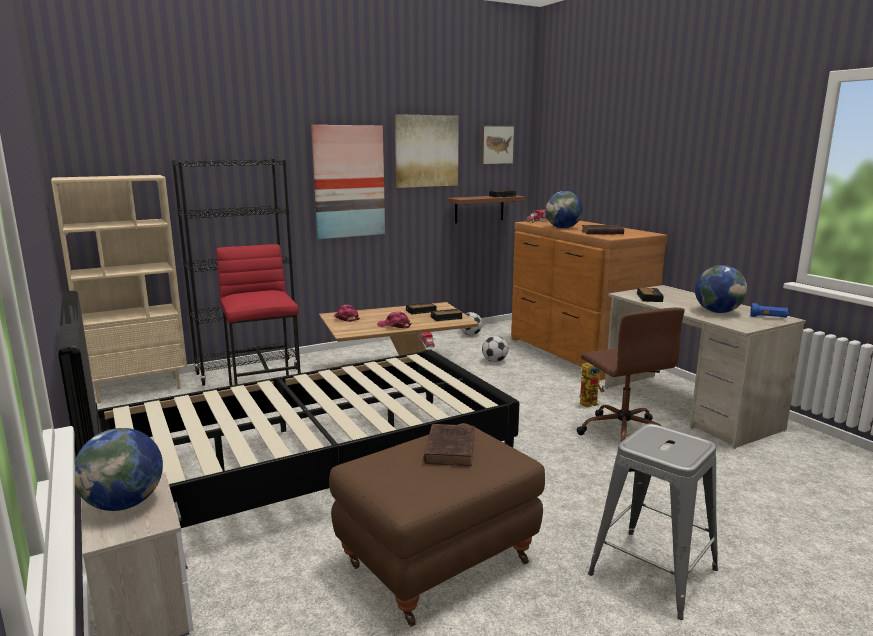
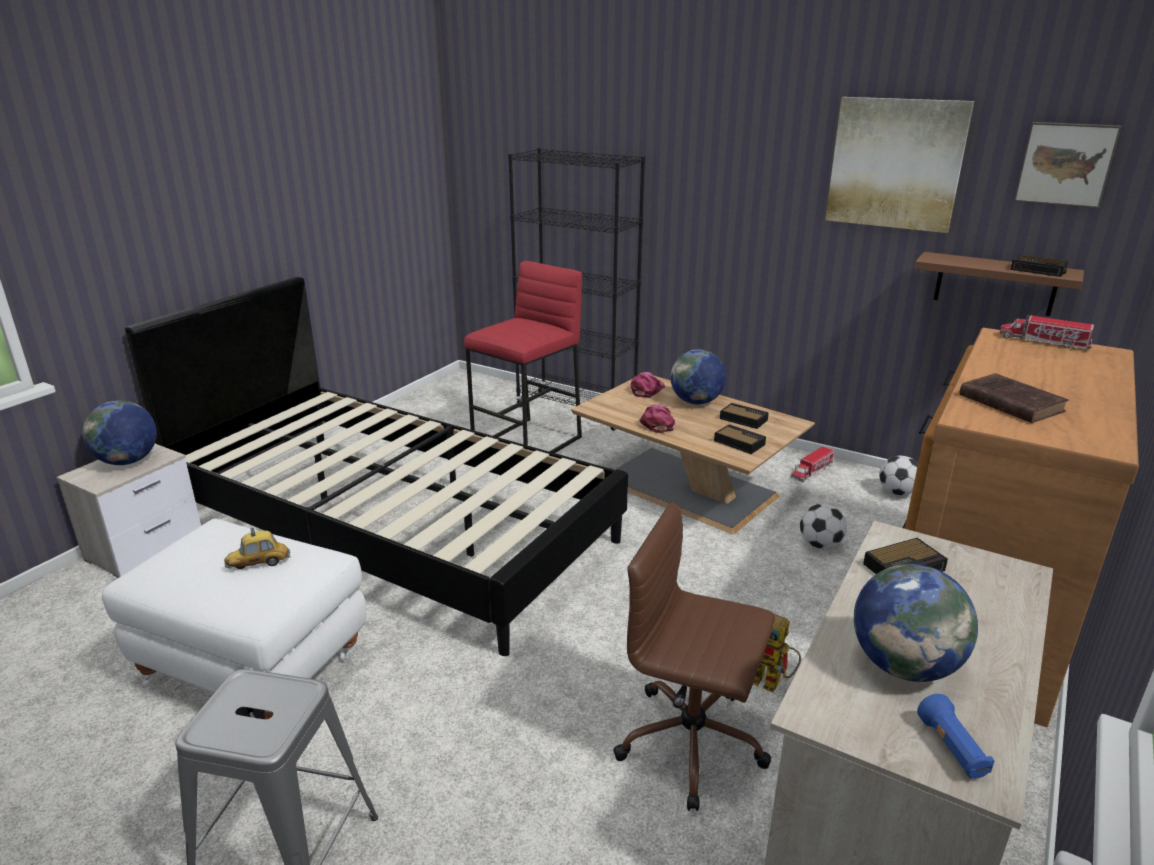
camera: 60 degrees right, 10 degrees up
(139, 389) = (482, 386): beige bookcase -> none
(349, 181) = (750, 199): picture -> none
(437, 560) = (256, 668): brown ottoman -> white ottoman
(450, 448) = (259, 564): brown book -> toy car
(563, 228) = (994, 367): globe -> globe (696, 402)
(622, 431) = (694, 743): brown office chair -> brown office chair turned 75 degrees clockwise

